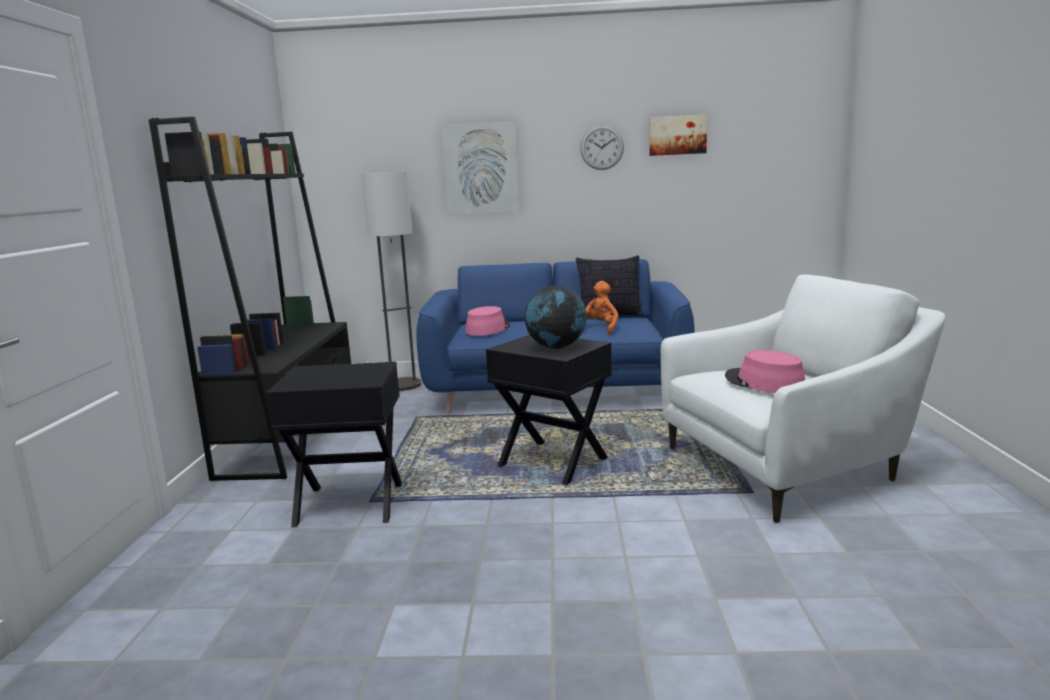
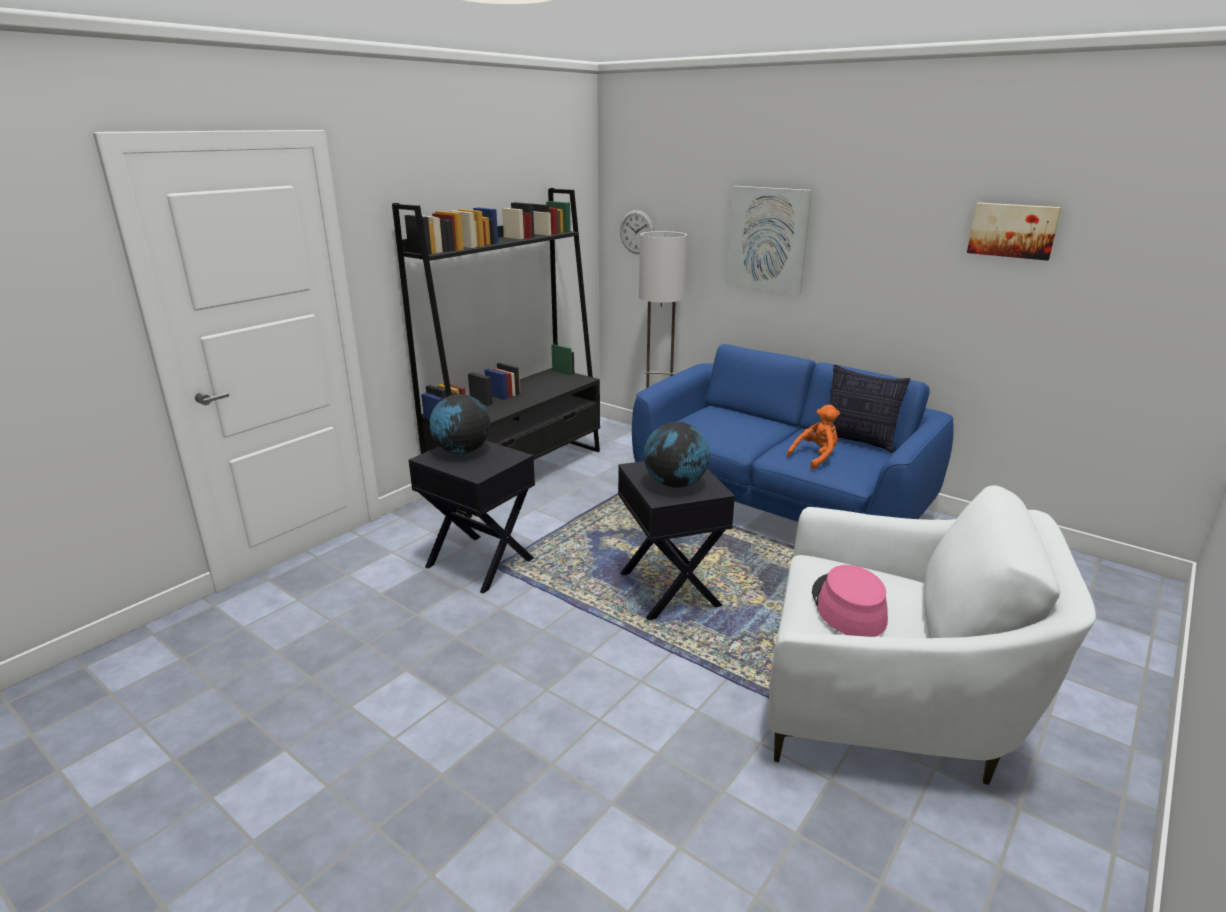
camera: 35 degrees right, 10 degrees up
(317, 375) = (462, 451): none -> globe
(487, 329) = (710, 422): pink hat -> none
(602, 147) = (908, 233): wall clock -> wall clock (637, 232)

